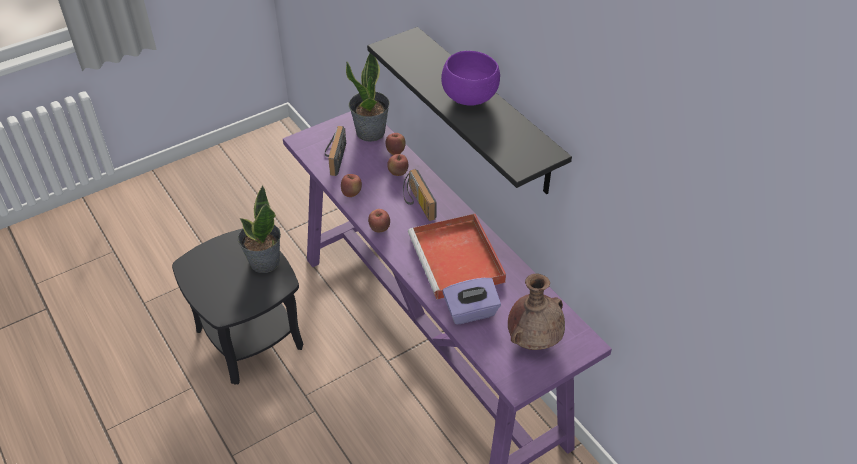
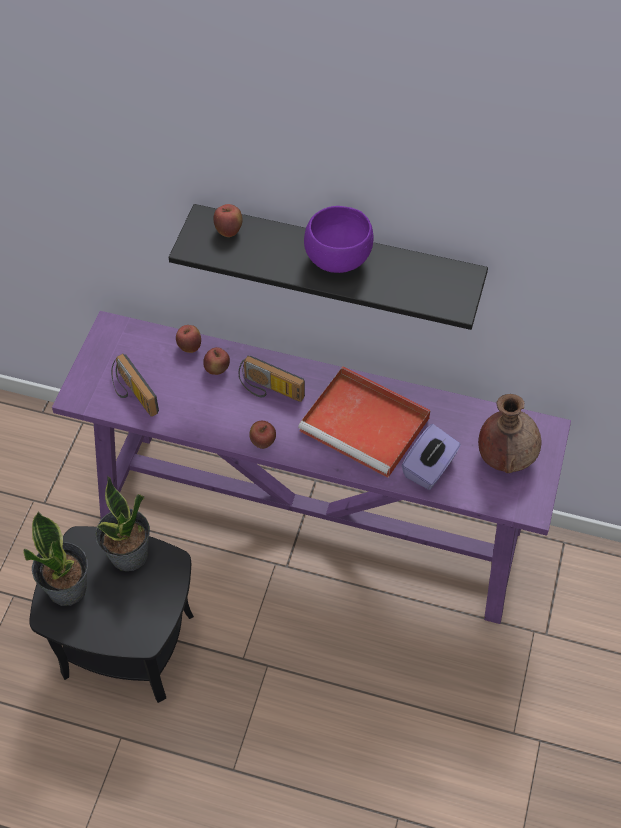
camera: 40 degrees left, 10 degrees up
(351, 193) = (195, 422): apple -> apple (229, 231)
(371, 132) = (140, 340): potted plant -> potted plant (68, 588)

